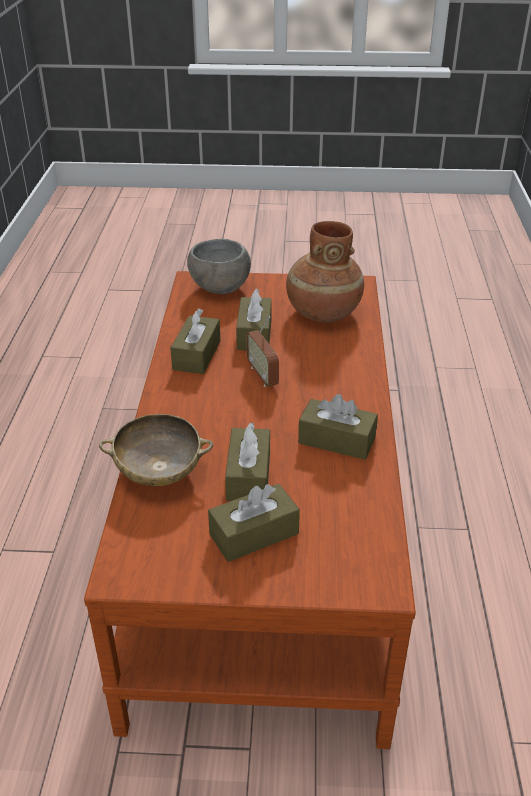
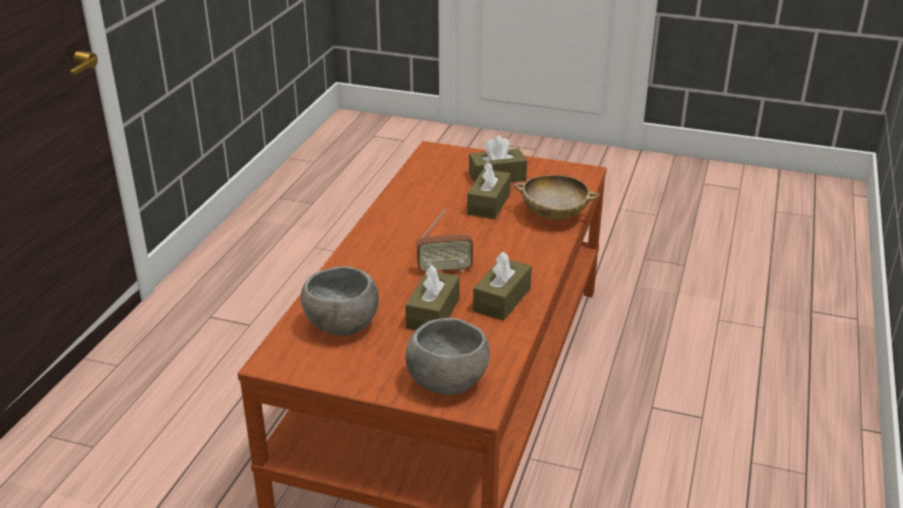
camera: 165 degrees left, 5 degrees down
(263, 375) = (444, 270): radio -> radio turned 90 degrees clockwise
(322, 313) = (343, 327): brown vase -> grey bowl
(336, 440) = (411, 215): brown tissue box -> none

